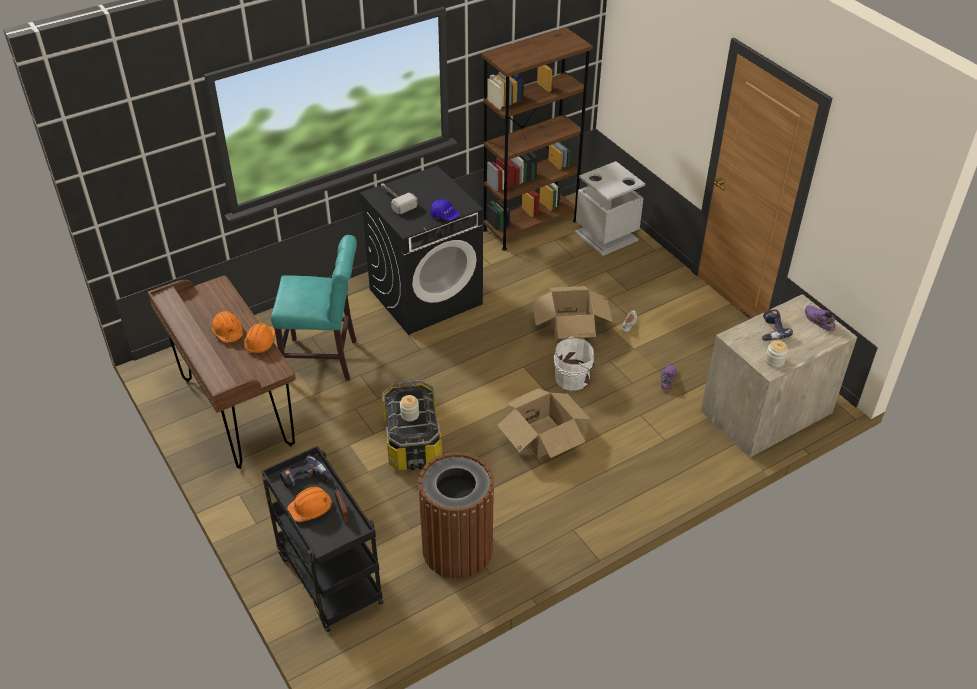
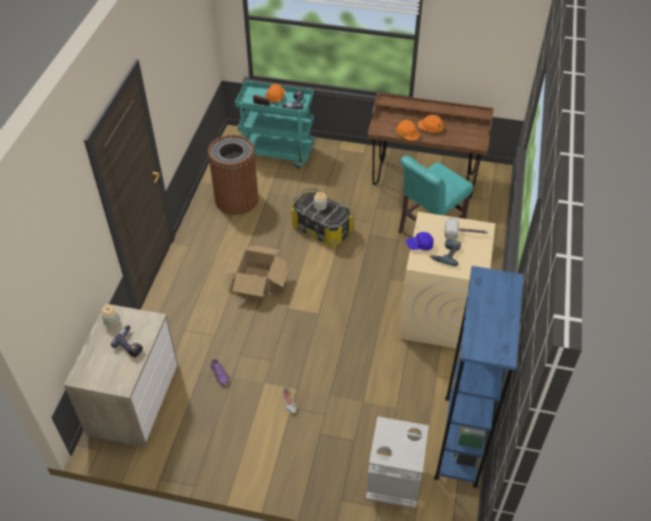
camera: 135 degrees right, 5 degrees up
(328, 578) = (278, 153): black cart -> turquoise cart
(426, 296) = (439, 315): black washing machine -> beige washing machine
(435, 197) = (446, 254): none -> power drill
(530, 225) = (460, 440): brown bookcase -> blue bookcase
(571, 325) = (324, 368): cardboard box -> none
(574, 377) = (280, 330): white bucket -> none
(818, 321) = (101, 378): purple shoe -> none

